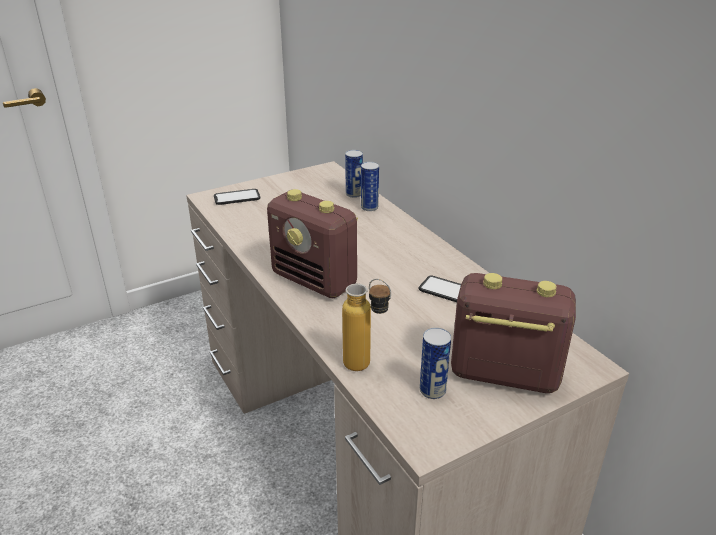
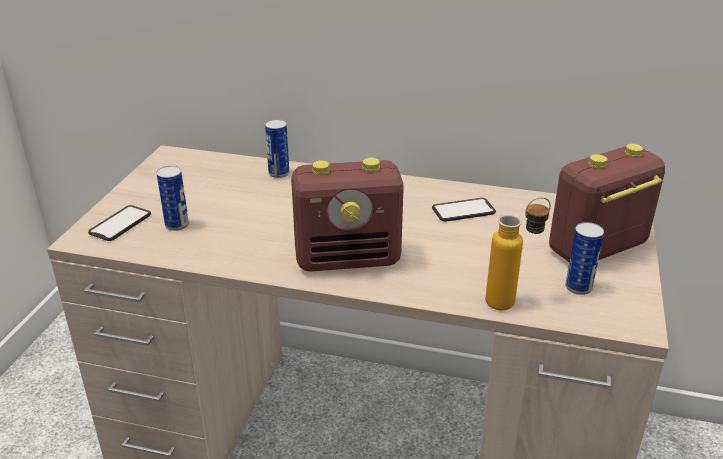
camera: 45 degrees left, 0 degrees up
(354, 194) = (242, 168): can -> can (177, 225)

